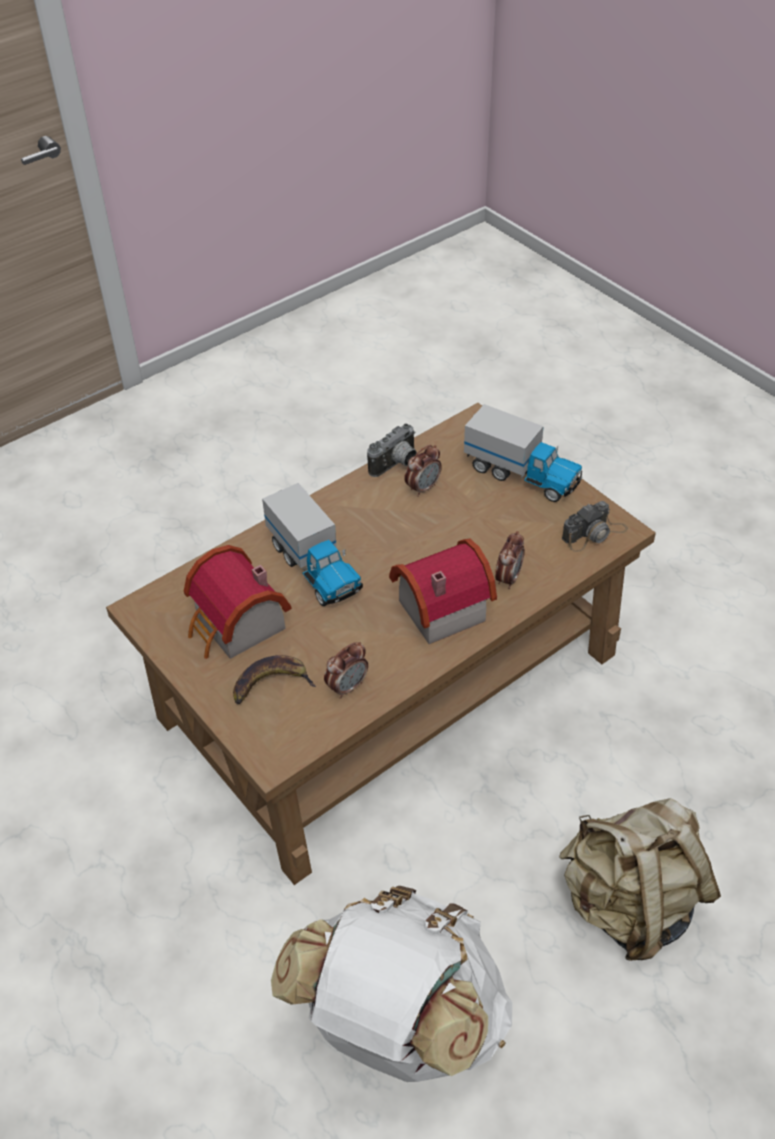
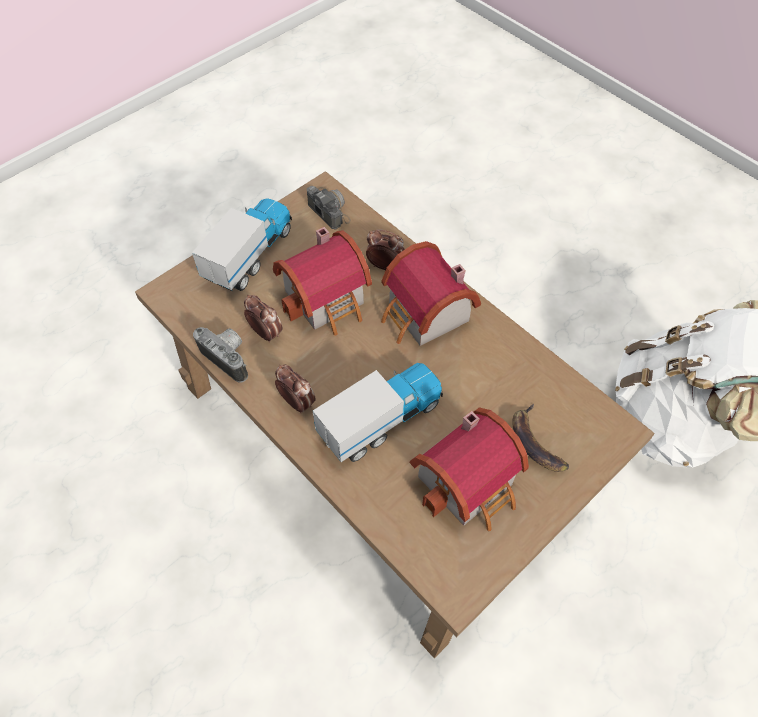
camera: 95 degrees left, 10 degrees up
(347, 686) = (527, 379): alarm clock -> alarm clock (297, 402)
(462, 532) = (328, 299): none -> toy house
(629, 904) = (553, 284): beige backpack -> none

